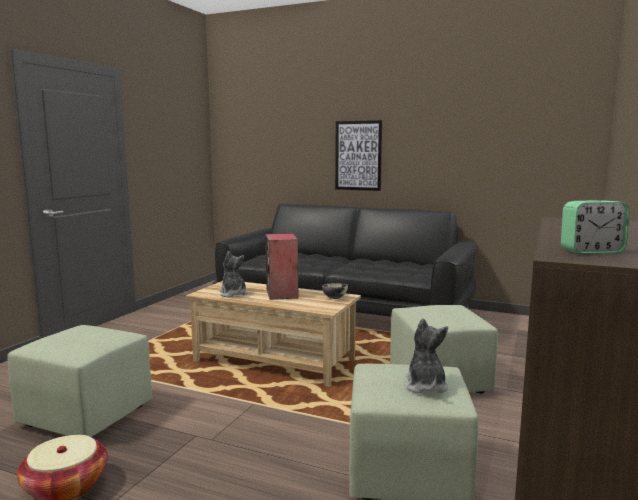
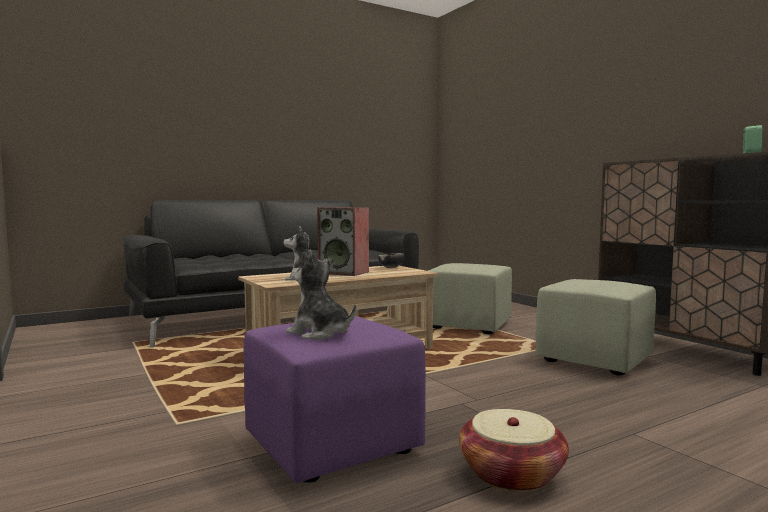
camera: 55 degrees left, 5 degrees down
(85, 415) = (331, 446): green ottoman -> purple ottoman
(358, 155) = (240, 145): picture -> none
(425, 386) = (609, 282): plush toy -> plush toy (320, 333)

